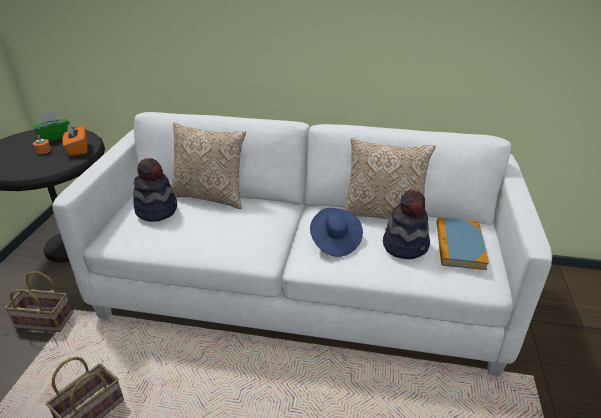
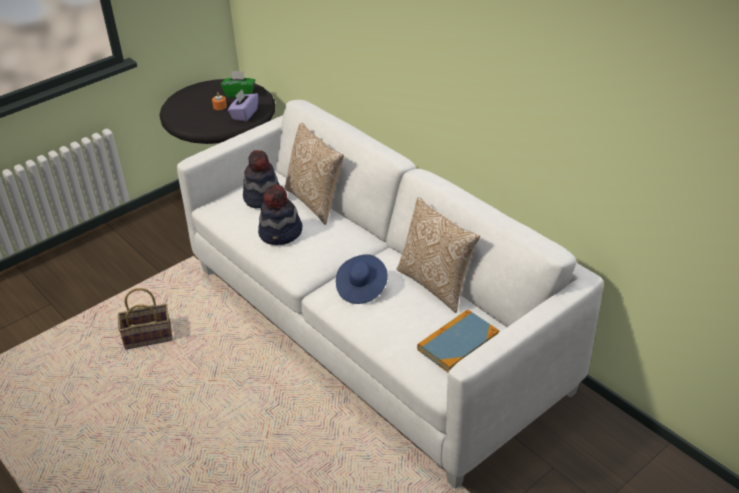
camera: 40 degrees right, 5 degrees up
(42, 321) = (167, 255): basket -> none
(78, 149) = (244, 114): orange tissue box -> purple tissue box
(405, 245) = (412, 320): hat -> hat (281, 233)

